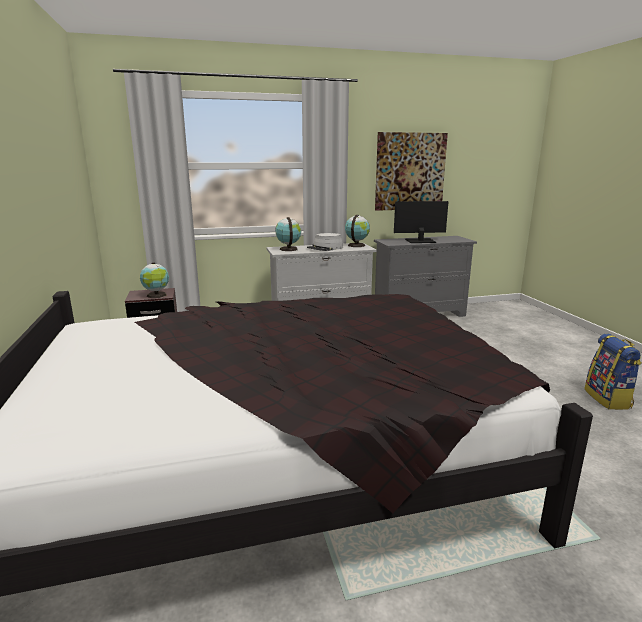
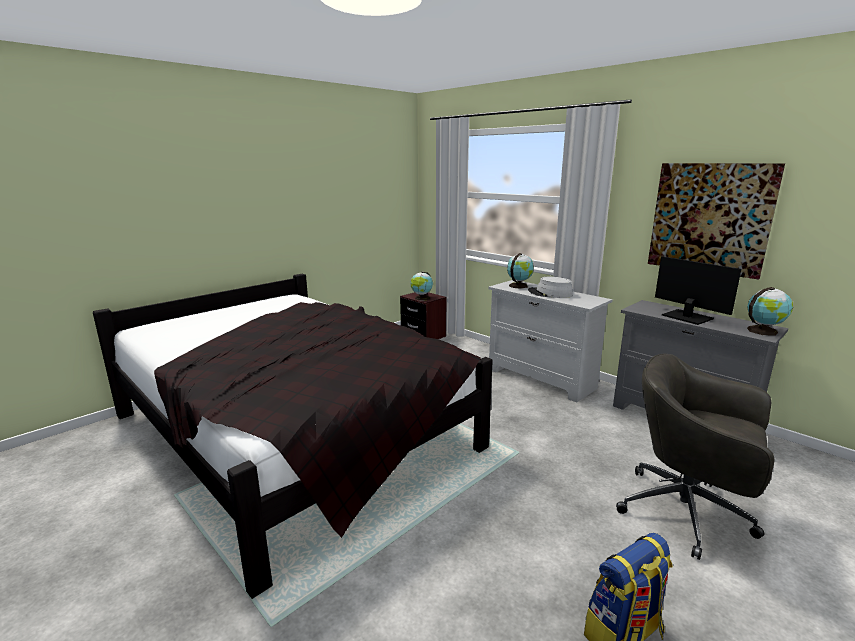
camera: 60 degrees right, 0 degrees up
(356, 245) = (591, 299): globe -> globe (763, 331)
(513, 348) = (687, 512): none -> grey office chair

